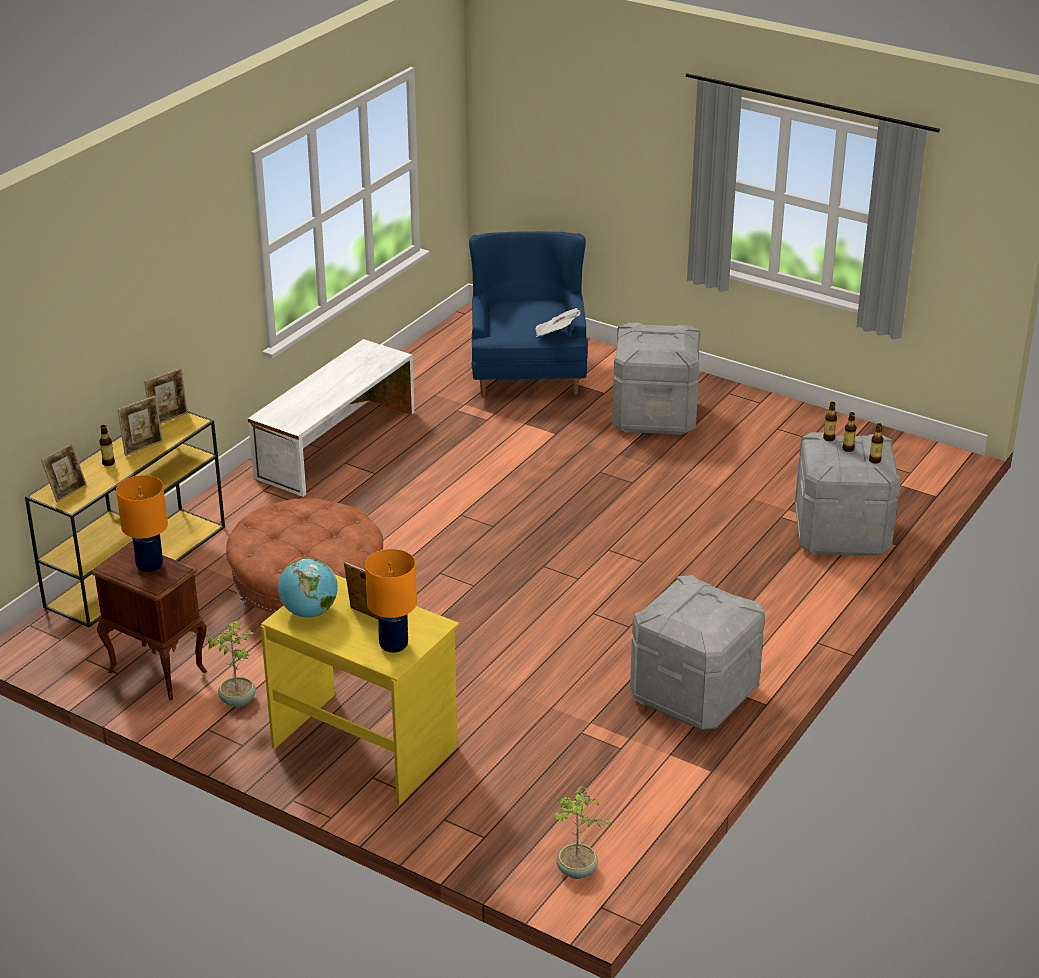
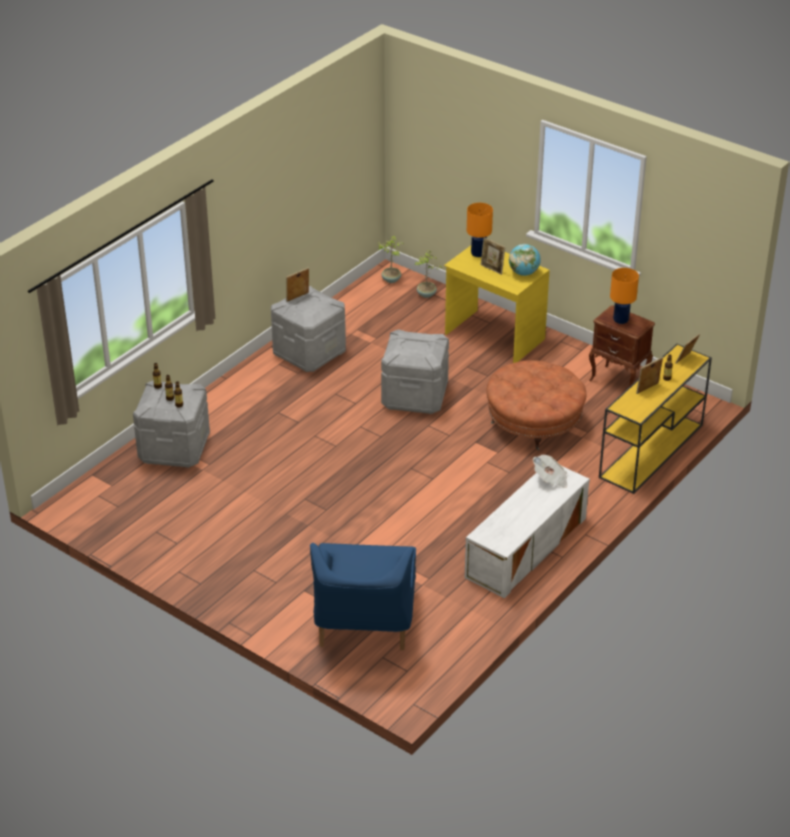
camera: 175 degrees left, 5 degrees up
(169, 419) = (637, 411): picture frame -> picture frame (297, 298)
(238, 699) = (567, 364): potted plant -> potted plant (426, 295)
(556, 333) = (344, 551): newspaper -> newspaper (550, 479)
(655, 415) = (269, 562): grey storage box -> grey storage box (414, 397)

